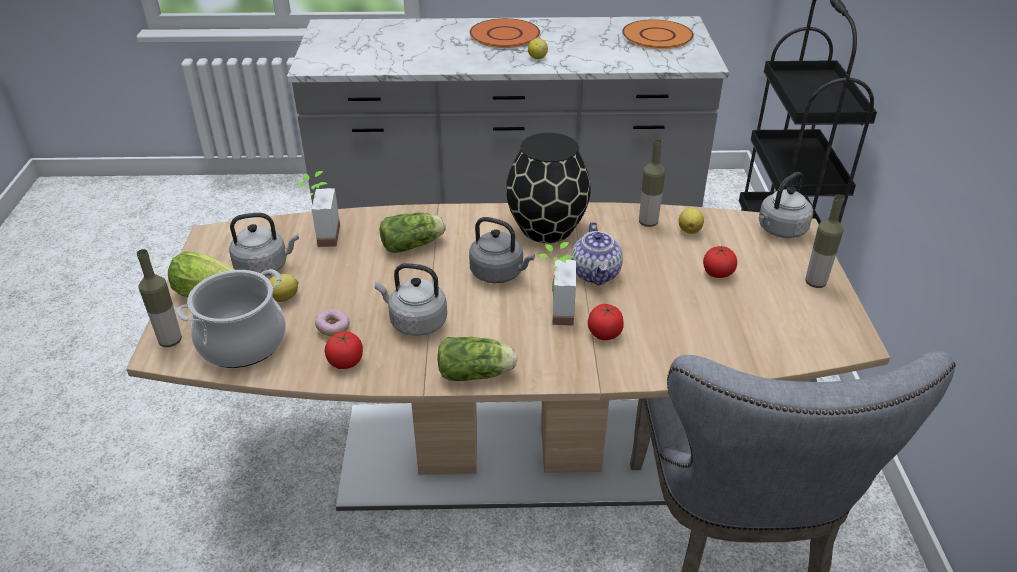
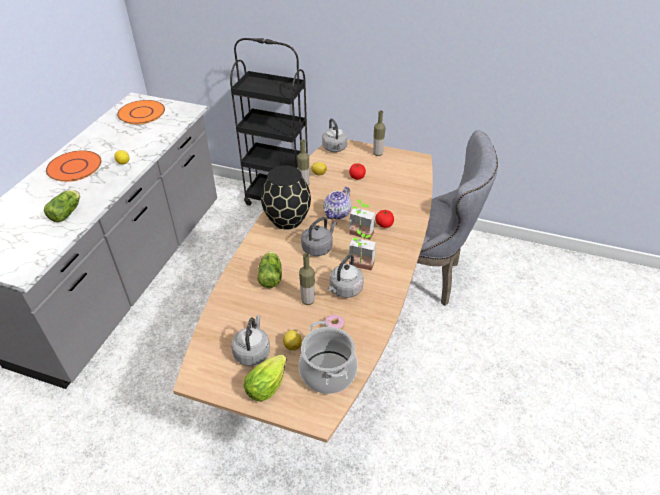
camera: 70 degrees left, 5 degrees up
(170, 341) = (309, 411): bottle -> bottle (307, 300)
(321, 236) = (233, 317): potted plant -> potted plant (360, 267)
(346, 361) = (366, 325): tomato -> none
(477, 374) = (396, 275): lettuce -> lettuce (67, 212)
(596, 274) = (337, 214): teapot -> teapot turned 105 degrees clockwise

